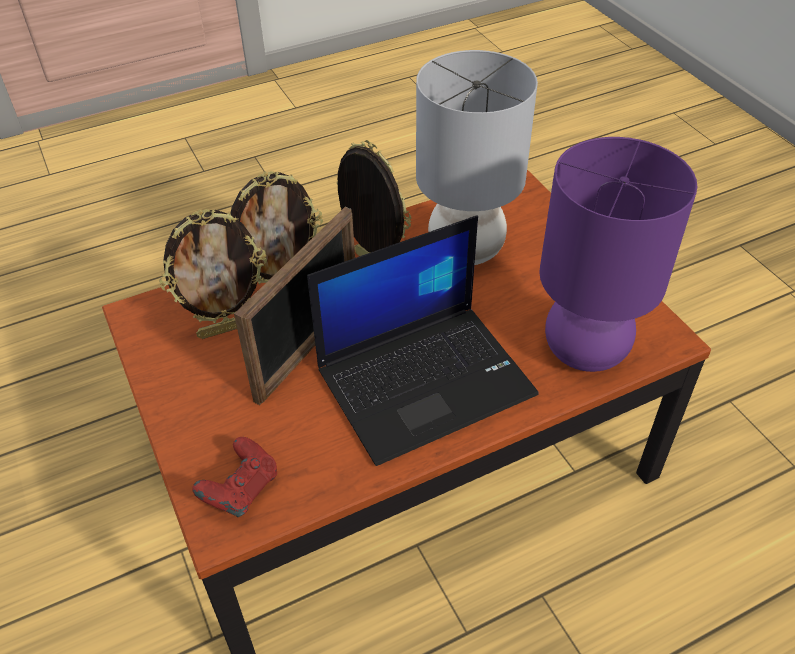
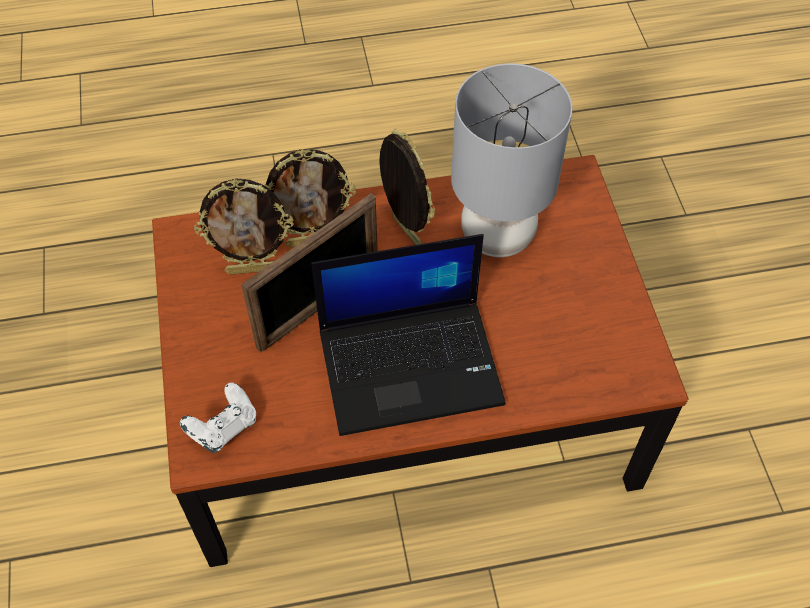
camera: 15 degrees right, 10 degrees up
(241, 490) = (223, 427): red game controller -> white game controller
(586, 350) = (568, 371): purple table lamp -> none

